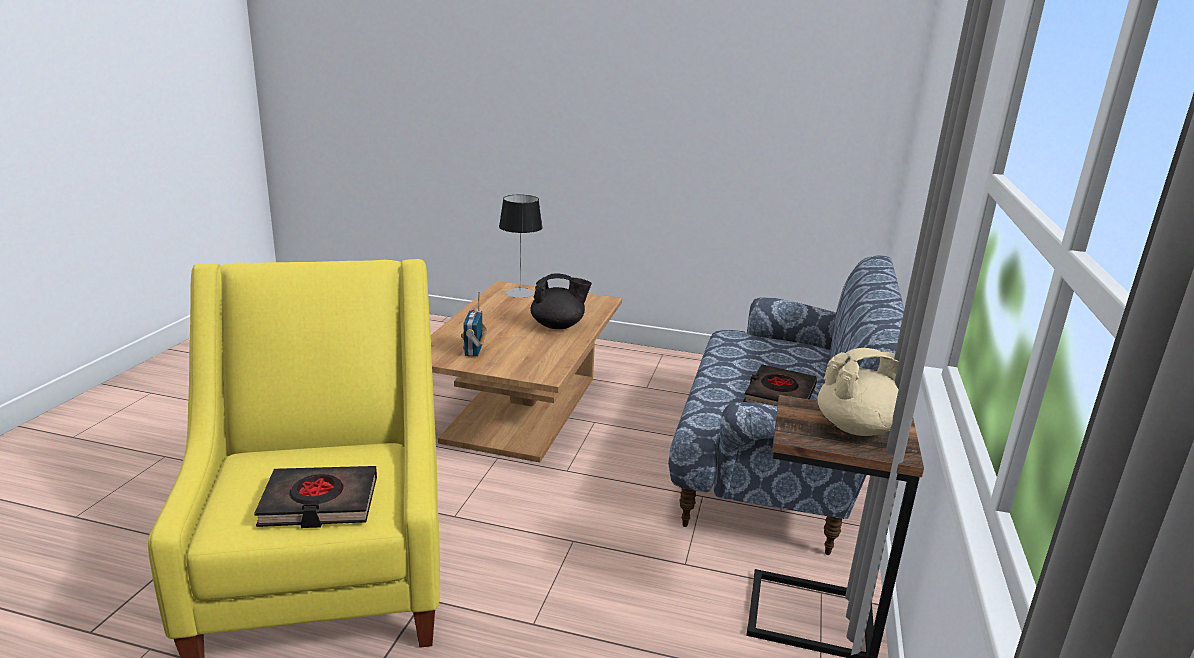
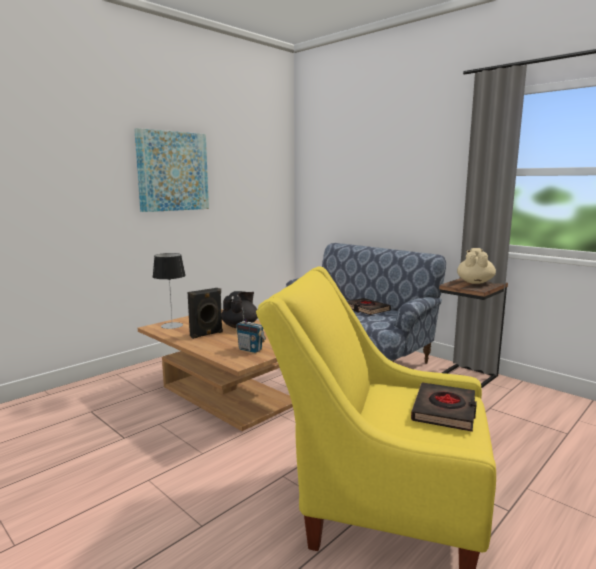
camera: 60 degrees left, 10 degrees down
(506, 317) = (207, 334): none -> black speaker
(636, 77) = (172, 171): none -> picture

